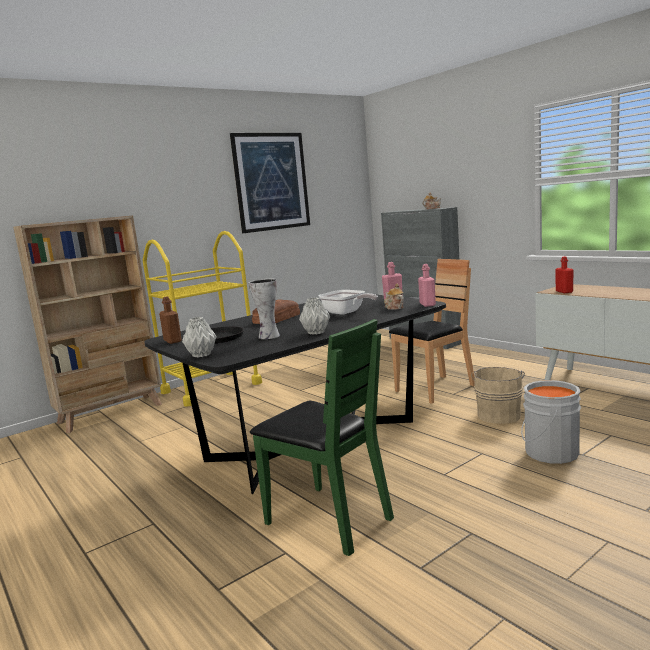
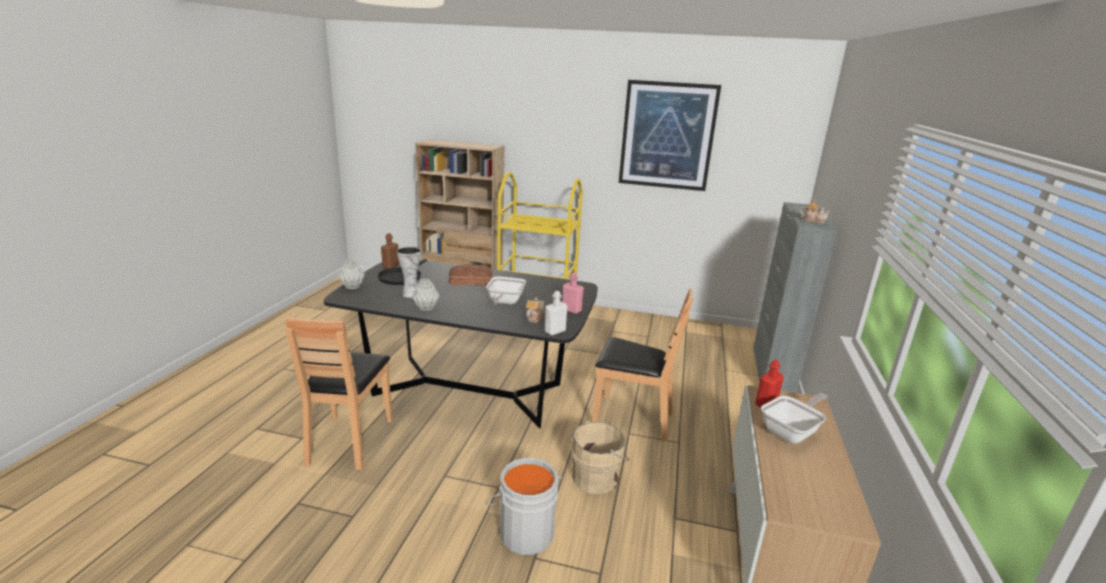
camera: 50 degrees right, 10 degrees up
(328, 519) = (349, 441): green chair -> brown chair
(427, 304) = (555, 331): pink bottle -> white bottle
(600, 291) = (792, 432): none -> frying pan

